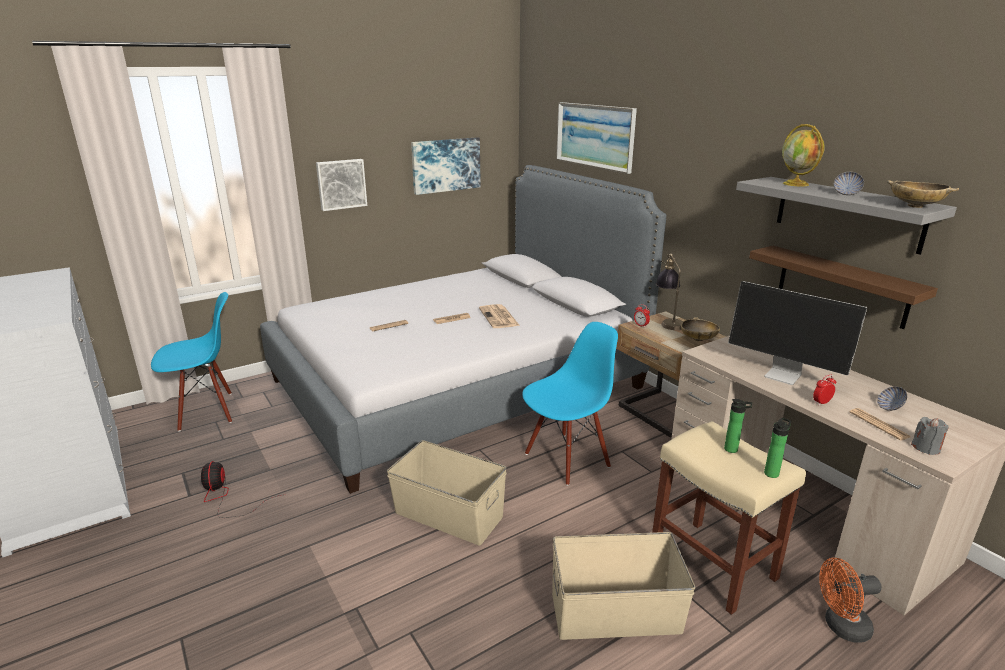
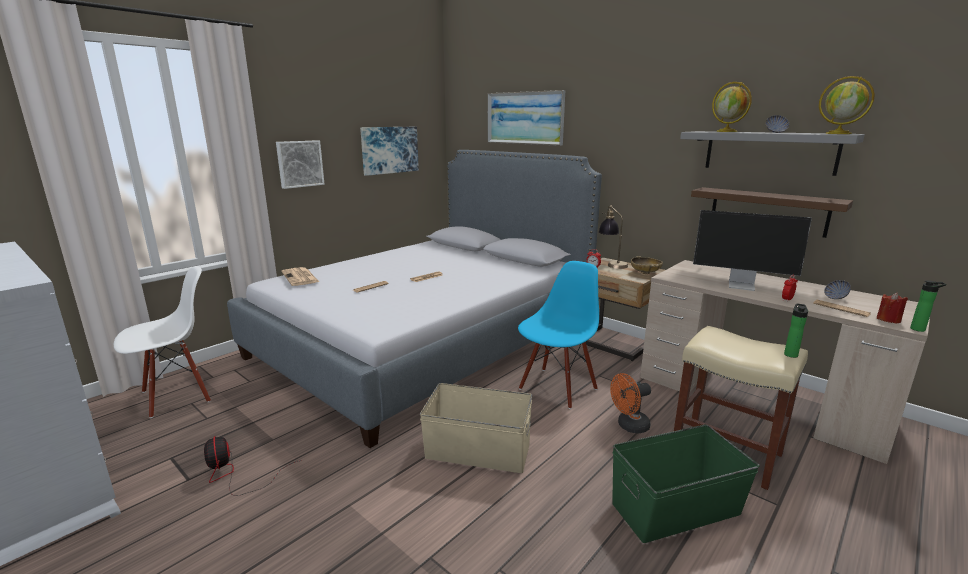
camera: 15 degrees left, 5 degrees down
(206, 412) = (177, 395): blue chair -> white chair
(499, 317) = (468, 273): newspaper -> newspaper (300, 277)
(614, 612) = (674, 508): beige storage box -> green storage box
(733, 450) = (744, 342): bottle -> bottle (919, 329)
(840, 627) = (851, 482): orange fan -> orange fan (629, 426)
(915, 206) = (839, 133): beige bowl -> globe
(926, 448) = (888, 319): grey candle -> red candle

